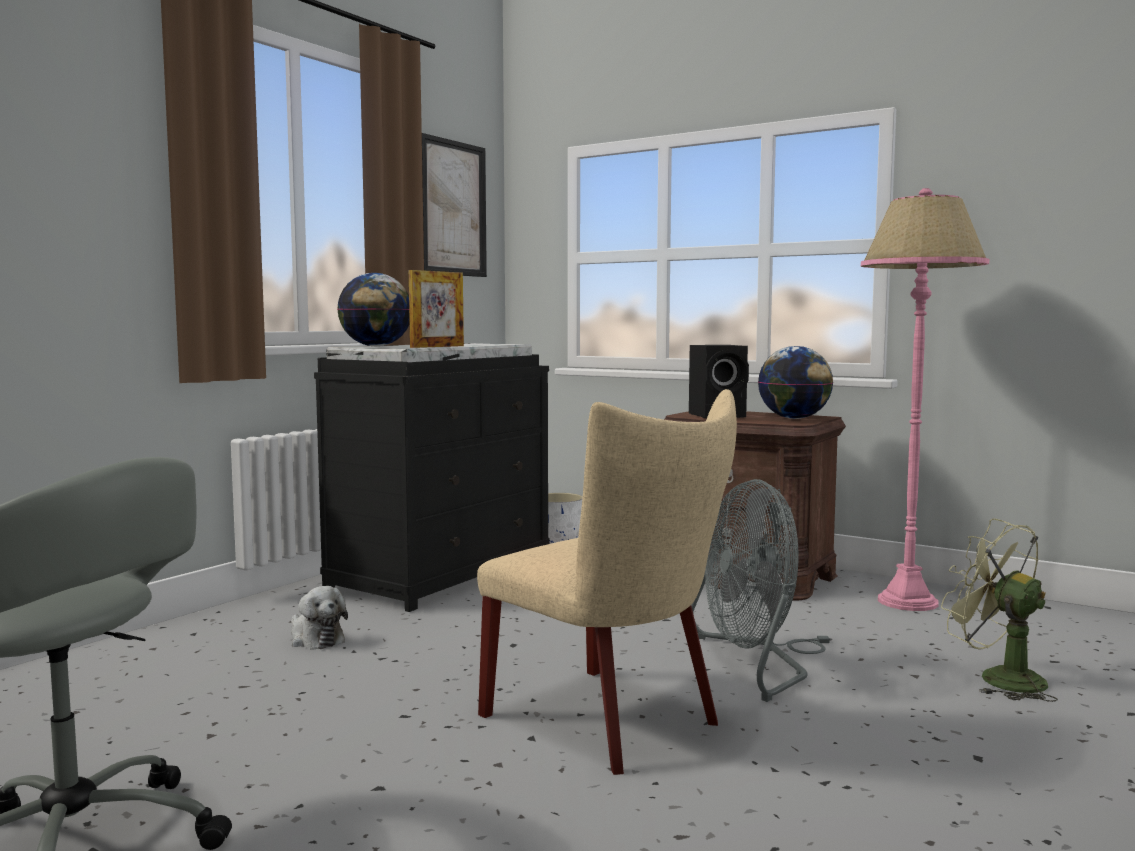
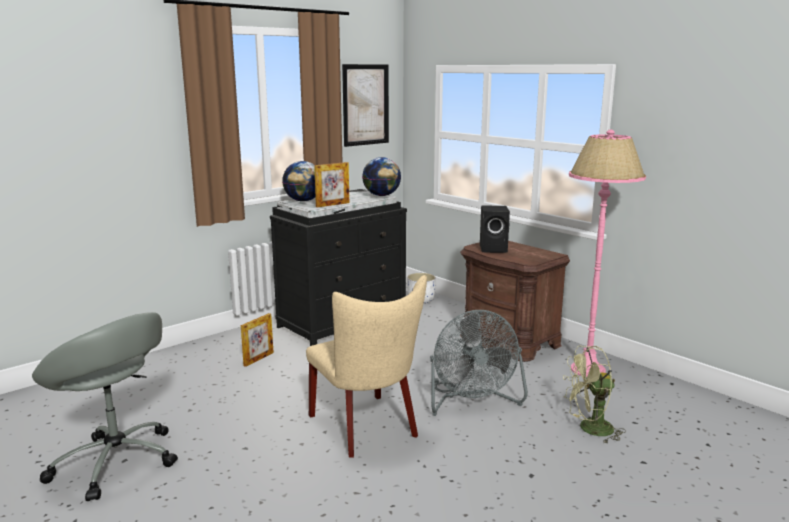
camera: 15 degrees right, 10 degrees up
(315, 639) = (258, 359): plush toy -> picture frame
(760, 661) = (468, 401): grey fan -> grey fan turned 105 degrees counterclockwise
(794, 418) = (535, 255): globe -> globe (381, 195)
(998, 678) = (589, 429): green fan -> green fan turned 75 degrees counterclockwise

